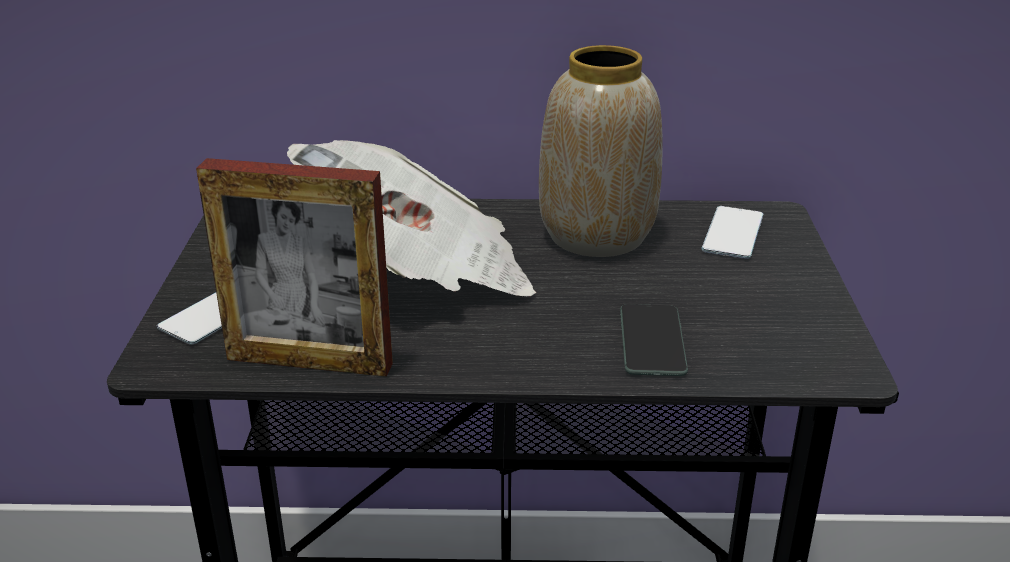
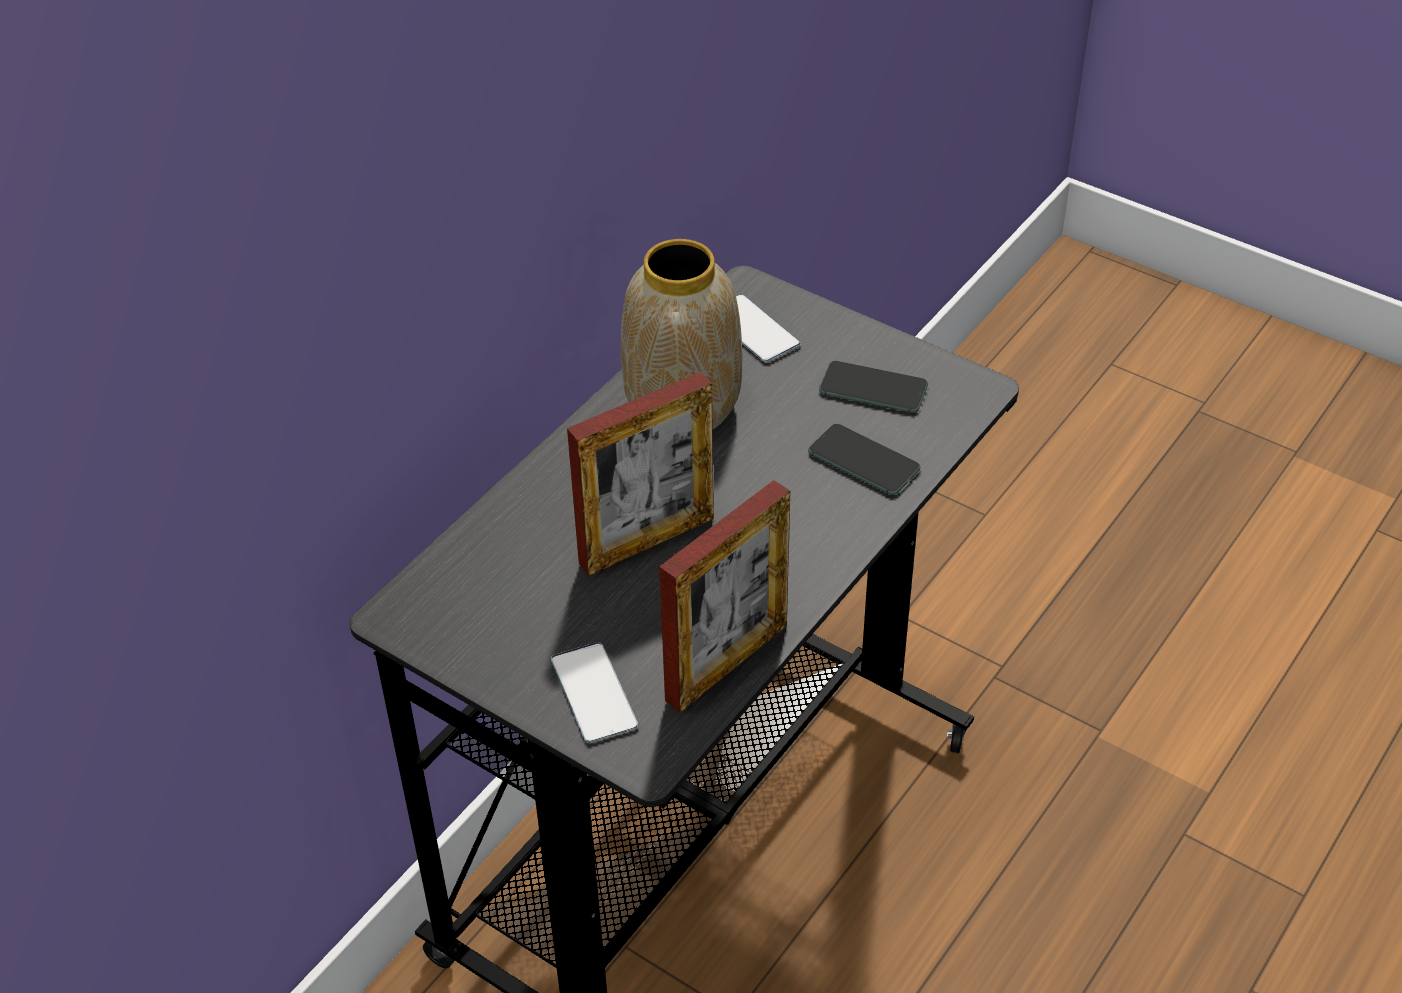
camera: 55 degrees left, 15 degrees up
(421, 274) = (646, 541): newspaper -> picture frame
(753, 313) = (873, 388): none -> phone

